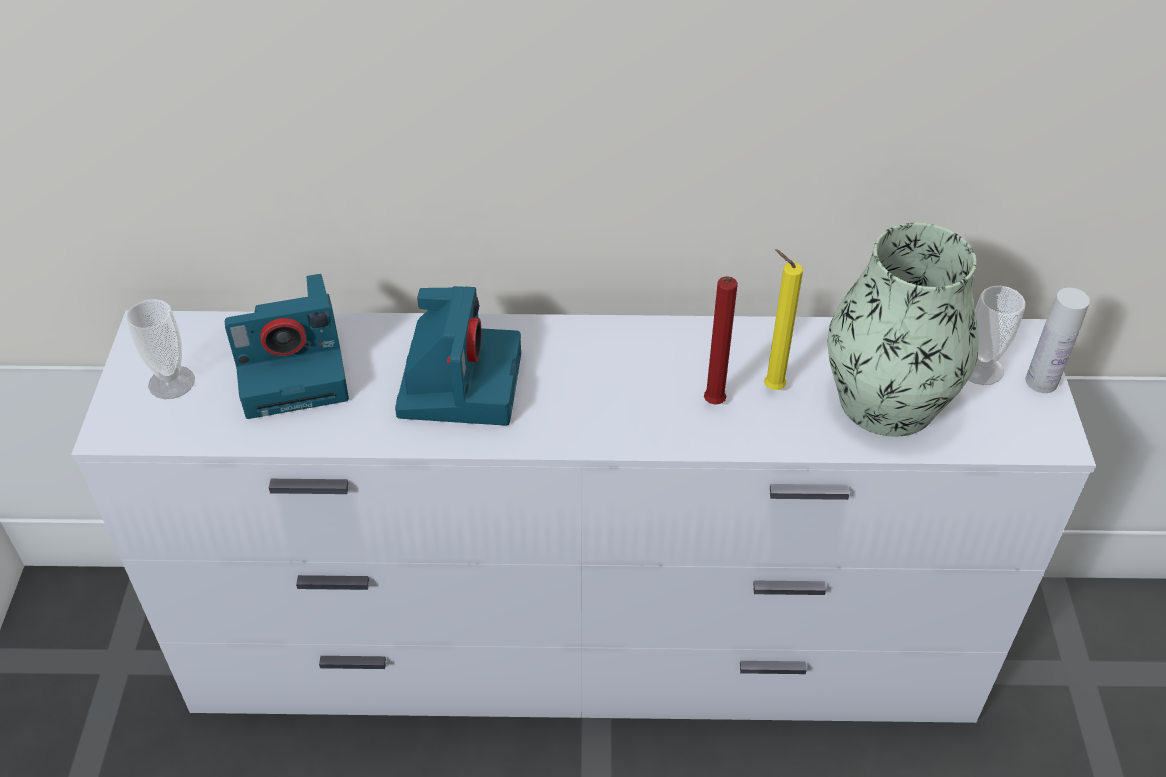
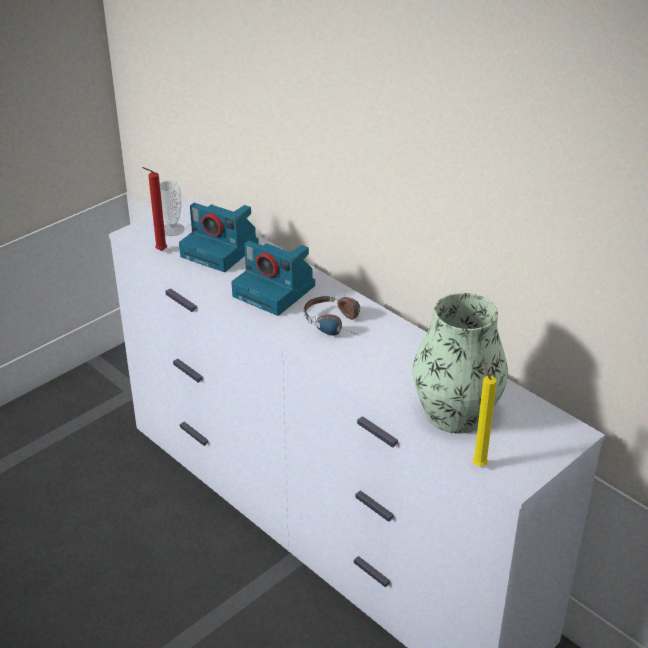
camera: 45 degrees right, 10 degrees down
(459, 382) = (276, 291): camera -> camera turned 75 degrees clockwise
(604, 376) = (338, 324): none -> headphones
(712, 405) = (369, 363): red candle -> red candle (159, 251)
(770, 387) = (407, 373): yellow candle -> yellow candle (478, 464)
(980, 368) = (527, 430): cup -> none
(1041, 381) = (552, 455): white bottle -> none

